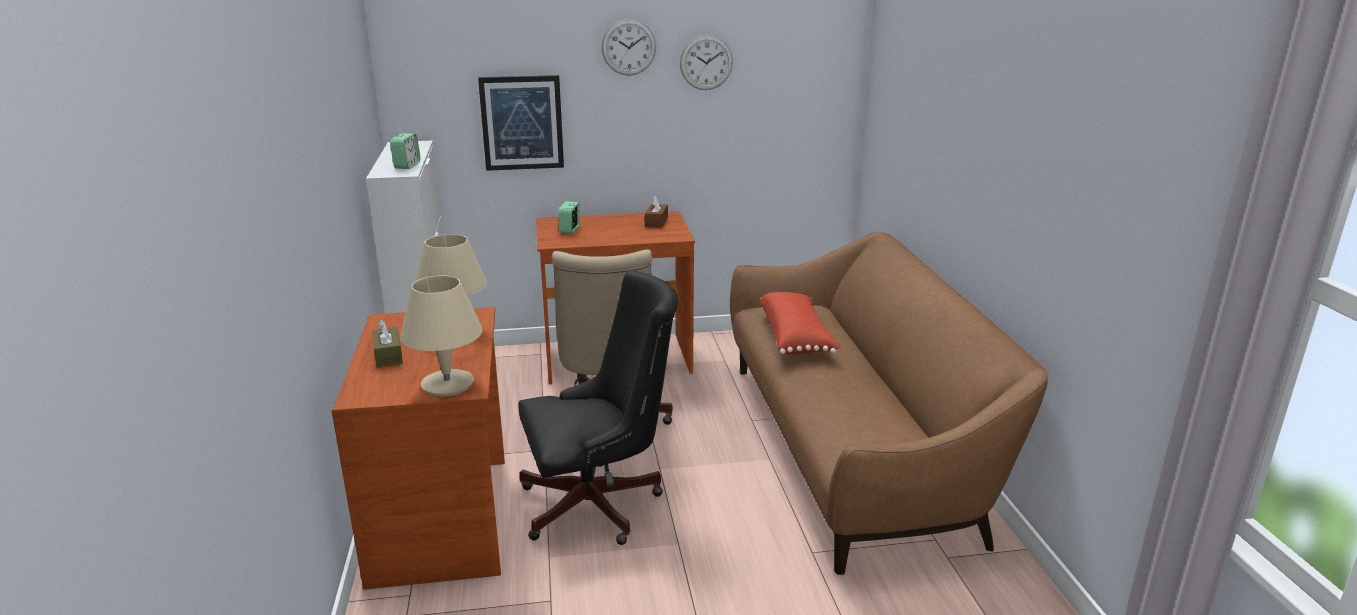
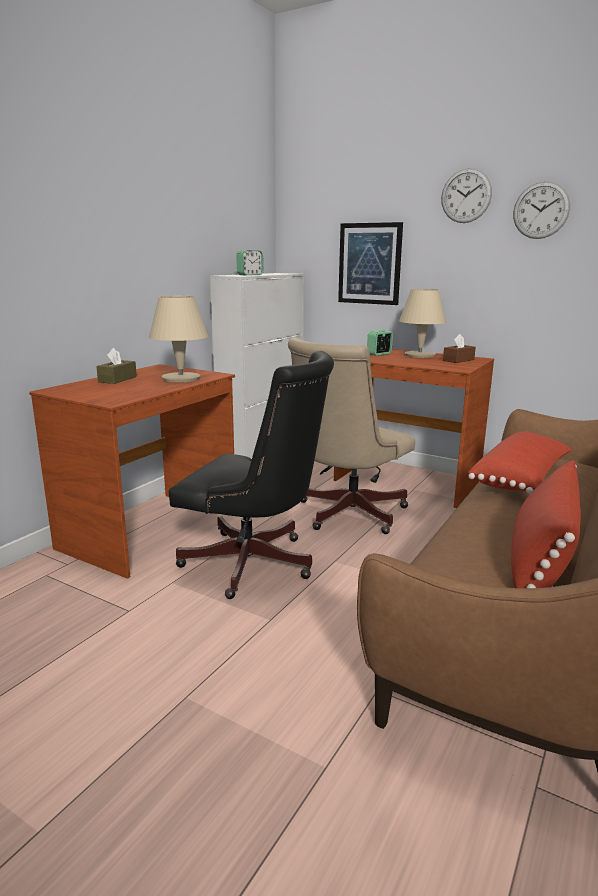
camera: 40 degrees right, 5 degrees down
(447, 384) = (108, 396): beige table lamp -> beige table lamp (419, 355)
(886, 405) = (541, 559): none -> red pillow

